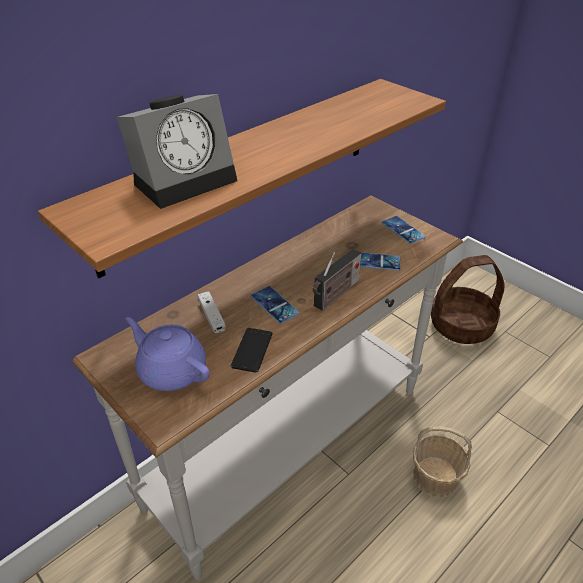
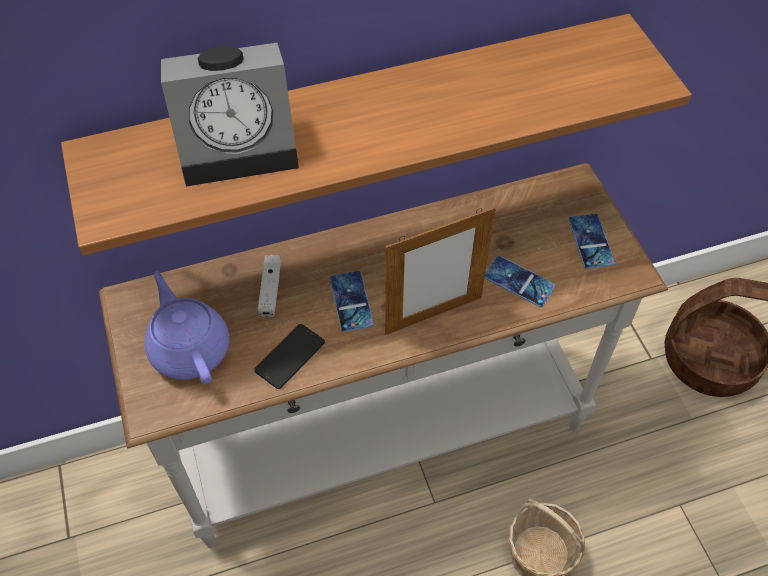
camera: 25 degrees right, 15 degrees up
(335, 295) = (433, 315): radio -> picture frame

